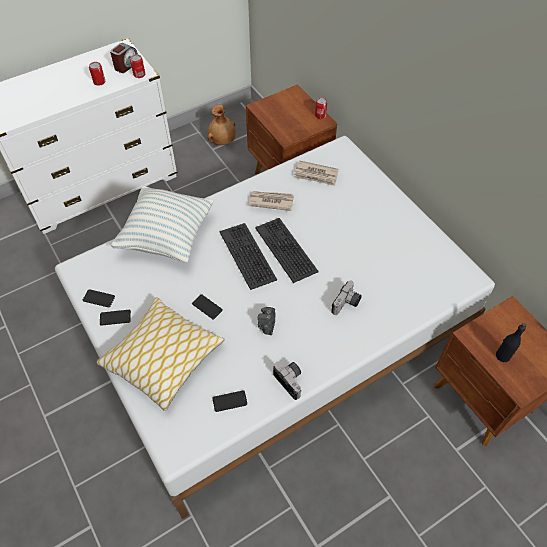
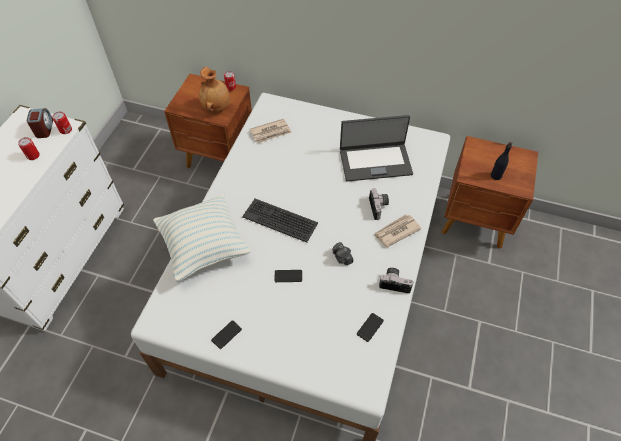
camera: 40 degrees left, 0 degrees up
(99, 298) = (197, 330): phone -> none
(163, 357) = (293, 335): pillow -> none
(223, 141) = (136, 158): brown vase -> brown vase (217, 107)
(271, 201) = (257, 171): newspaper -> newspaper (396, 231)
(286, 249) = (303, 197): keyboard -> none
(386, 260) = (375, 161): none -> laptop

